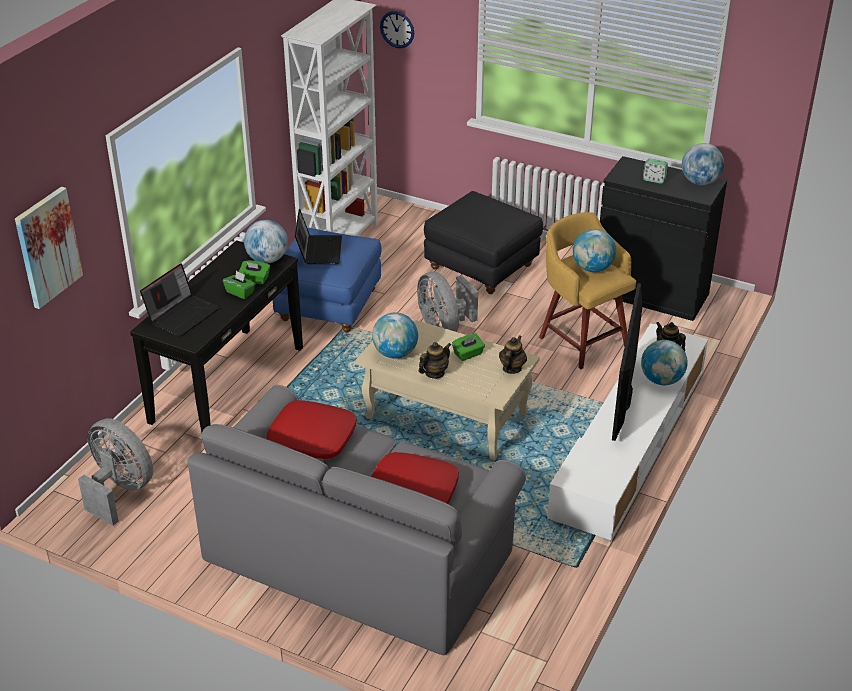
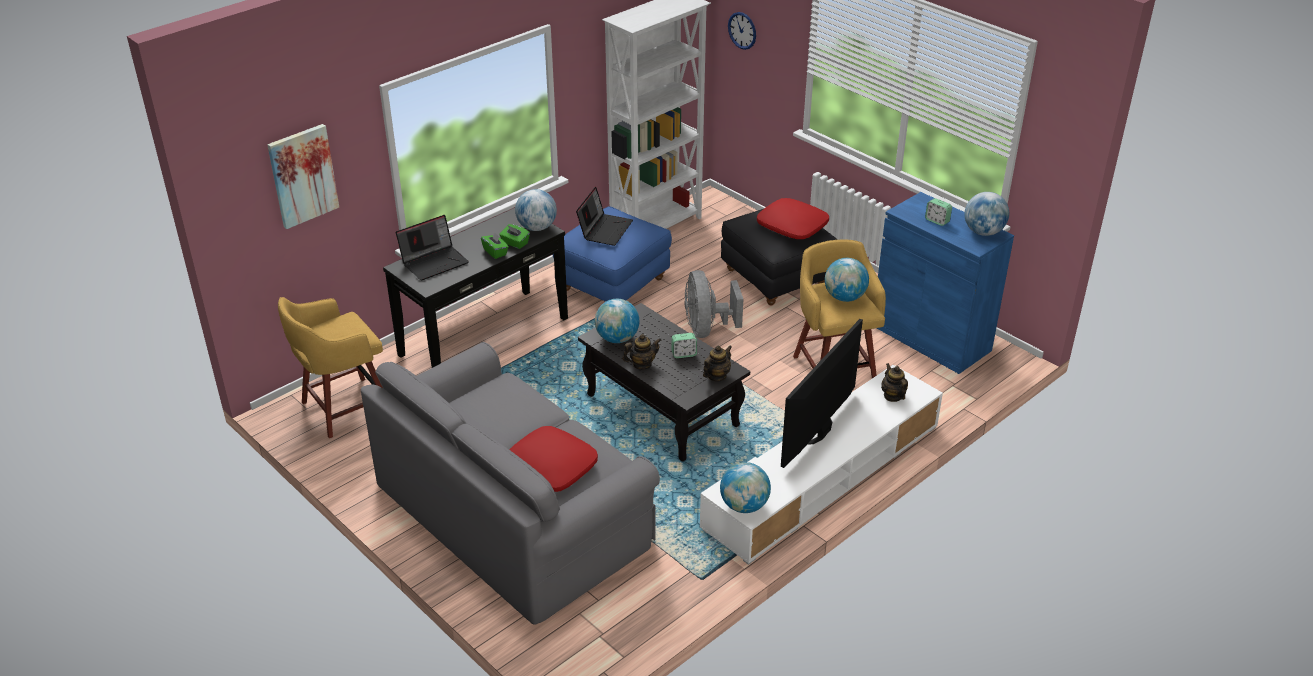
camera: 20 degrees right, 0 degrees up
(120, 491) = (343, 408): grey fan -> yellow stool
(312, 438) = (493, 397): red pillow -> red pillow (791, 226)
(445, 416) = (661, 410): beige coffee table -> black coffee table
(468, 354) = (684, 354): green tissue box -> alarm clock
(650, 293) = (931, 338): black cabinet -> blue cabinet
(661, 380) = (869, 422): globe -> globe (744, 506)

